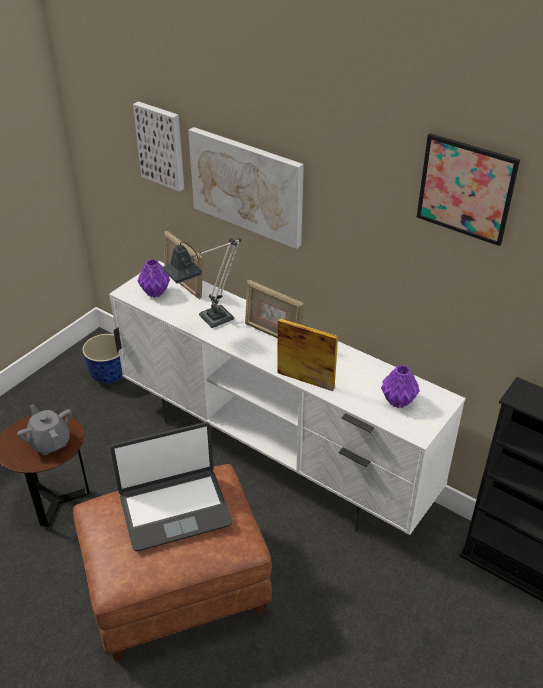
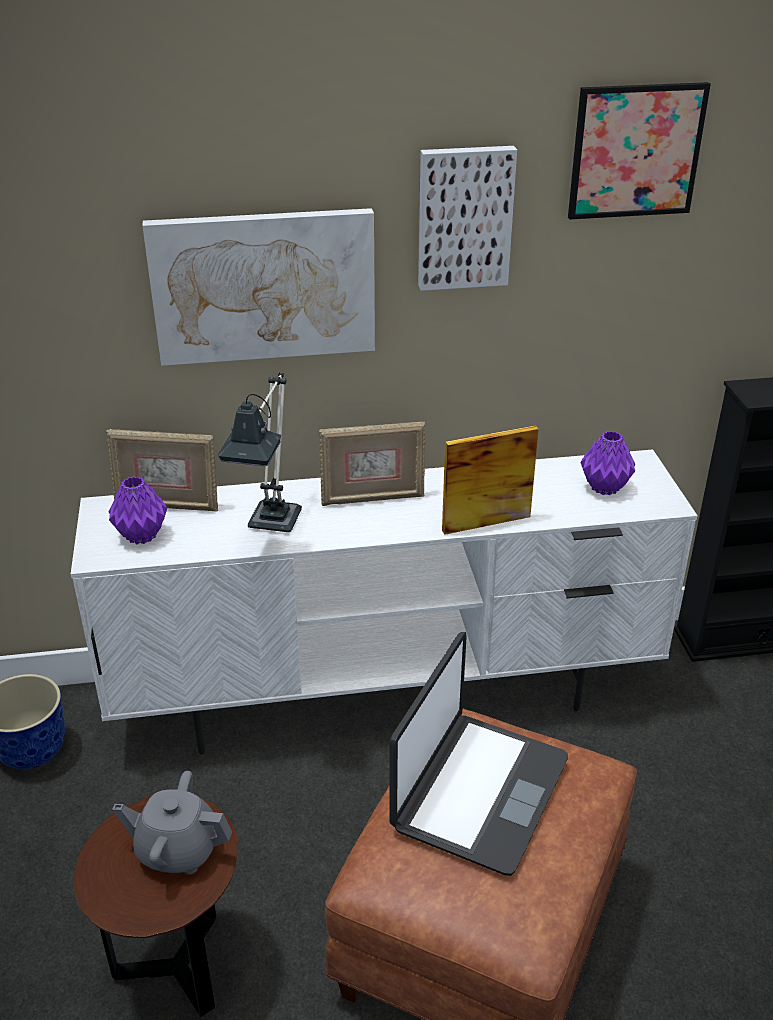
camera: 45 degrees left, 5 degrees down
(162, 145) = (69, 280): picture -> picture (464, 217)

